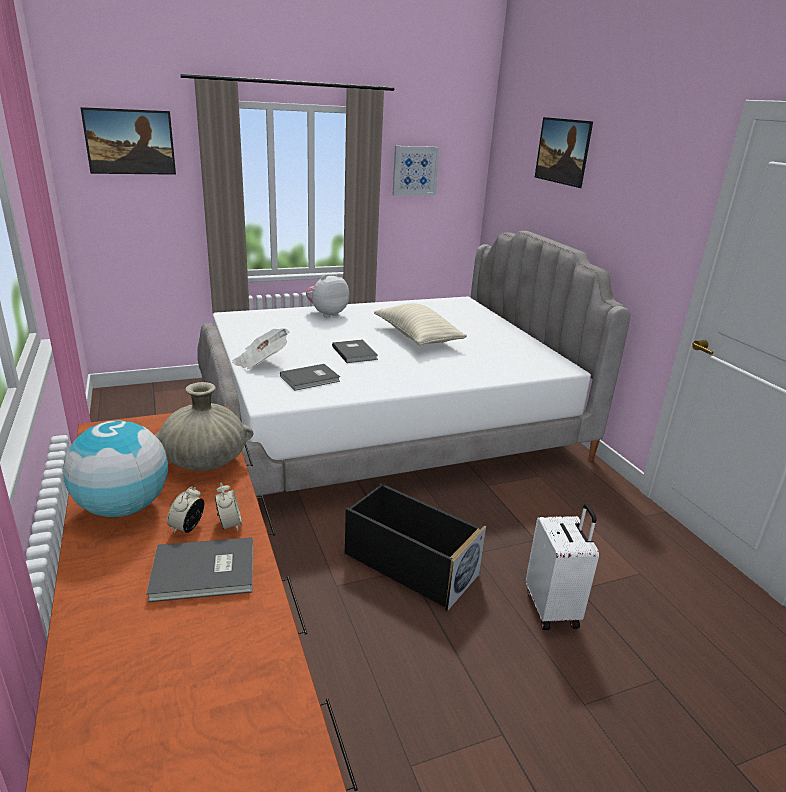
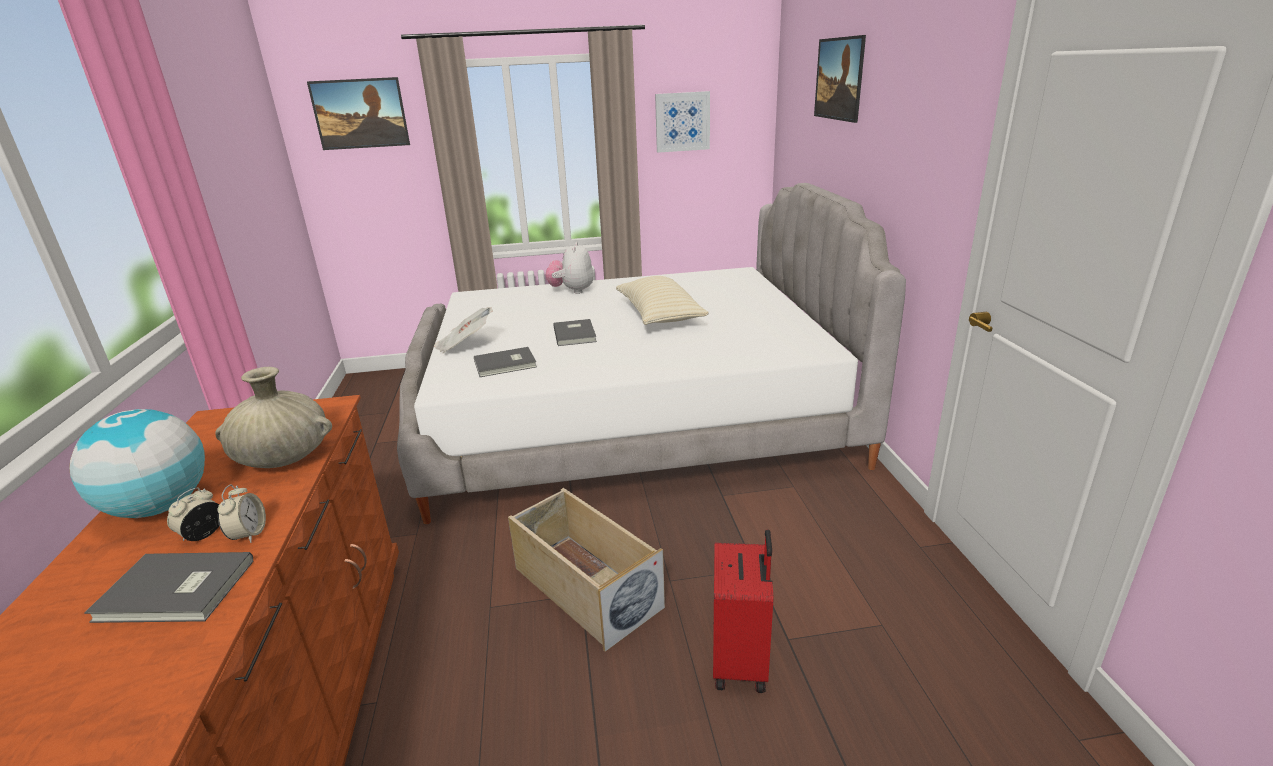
camera: 15 degrees right, 0 degrees up
(327, 314) = (572, 291): plush toy -> plush toy turned 60 degrees counterclockwise
(409, 564) = (585, 588): black storage box -> beige storage box
(553, 609) = (741, 662): white suitcase -> red suitcase

